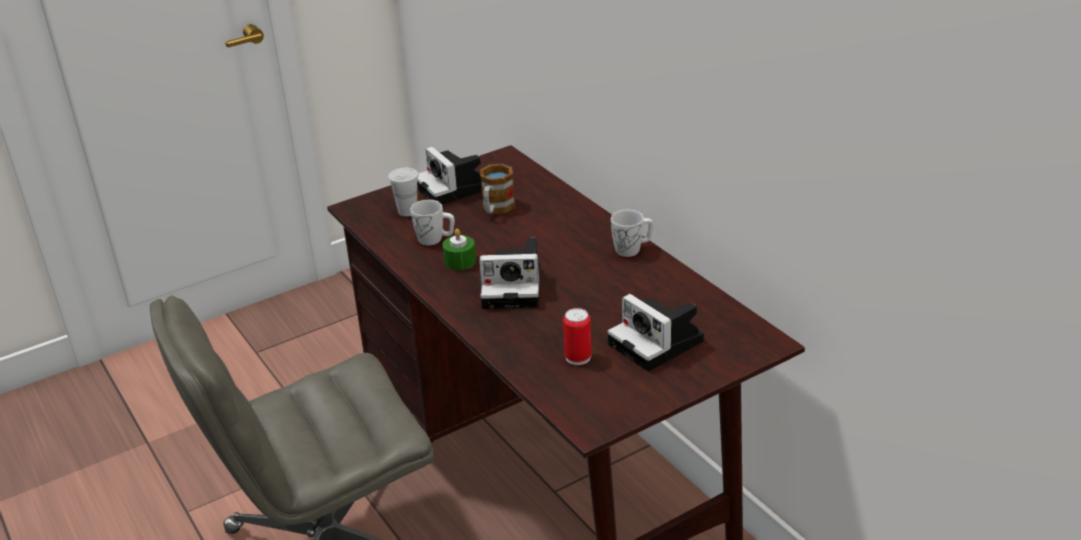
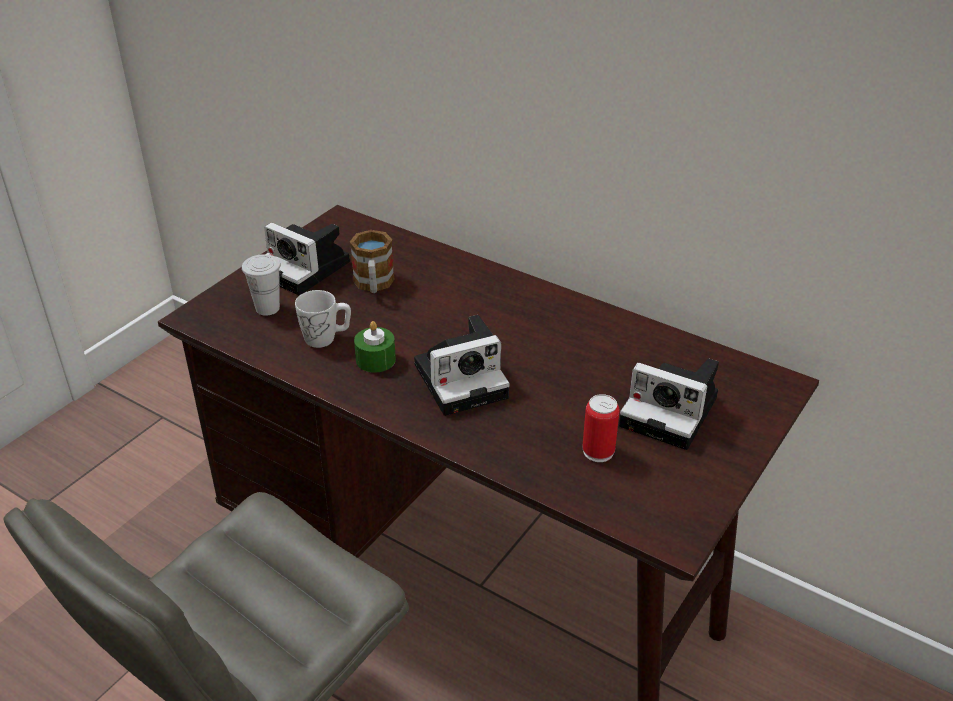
camera: 25 degrees left, 5 degrees up
(632, 249) = (562, 304): white mug -> none

